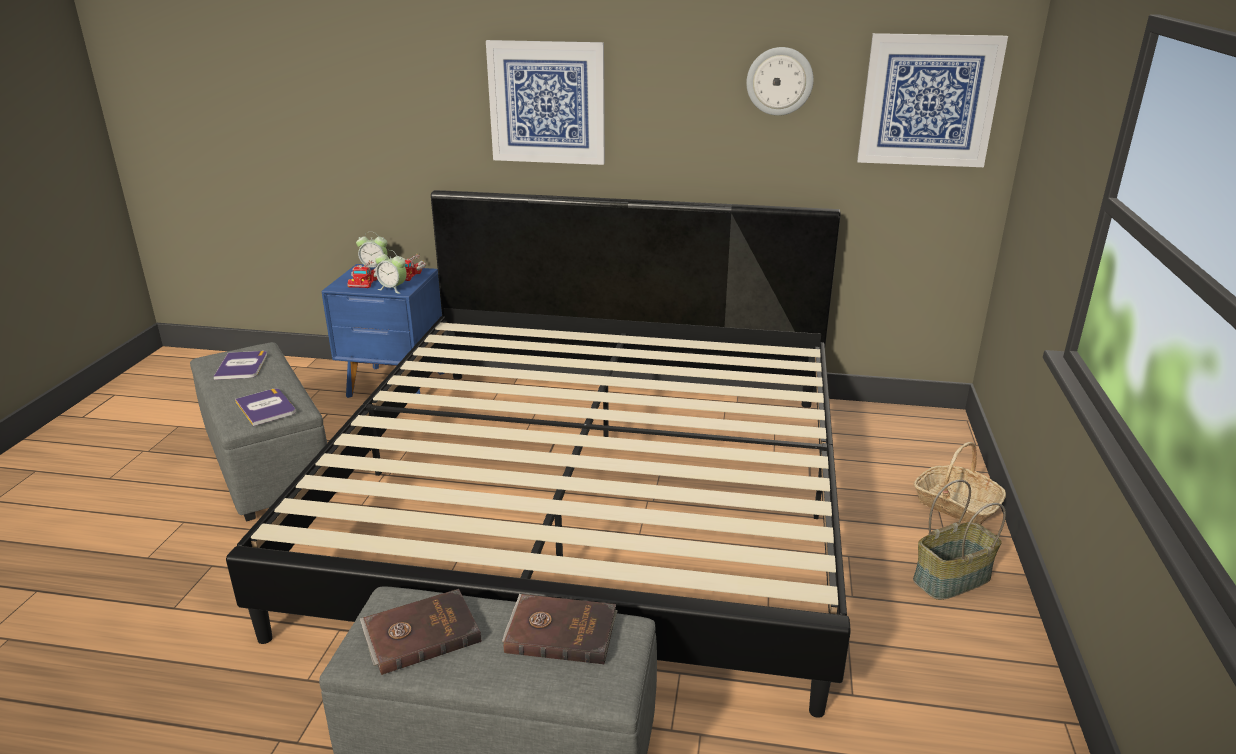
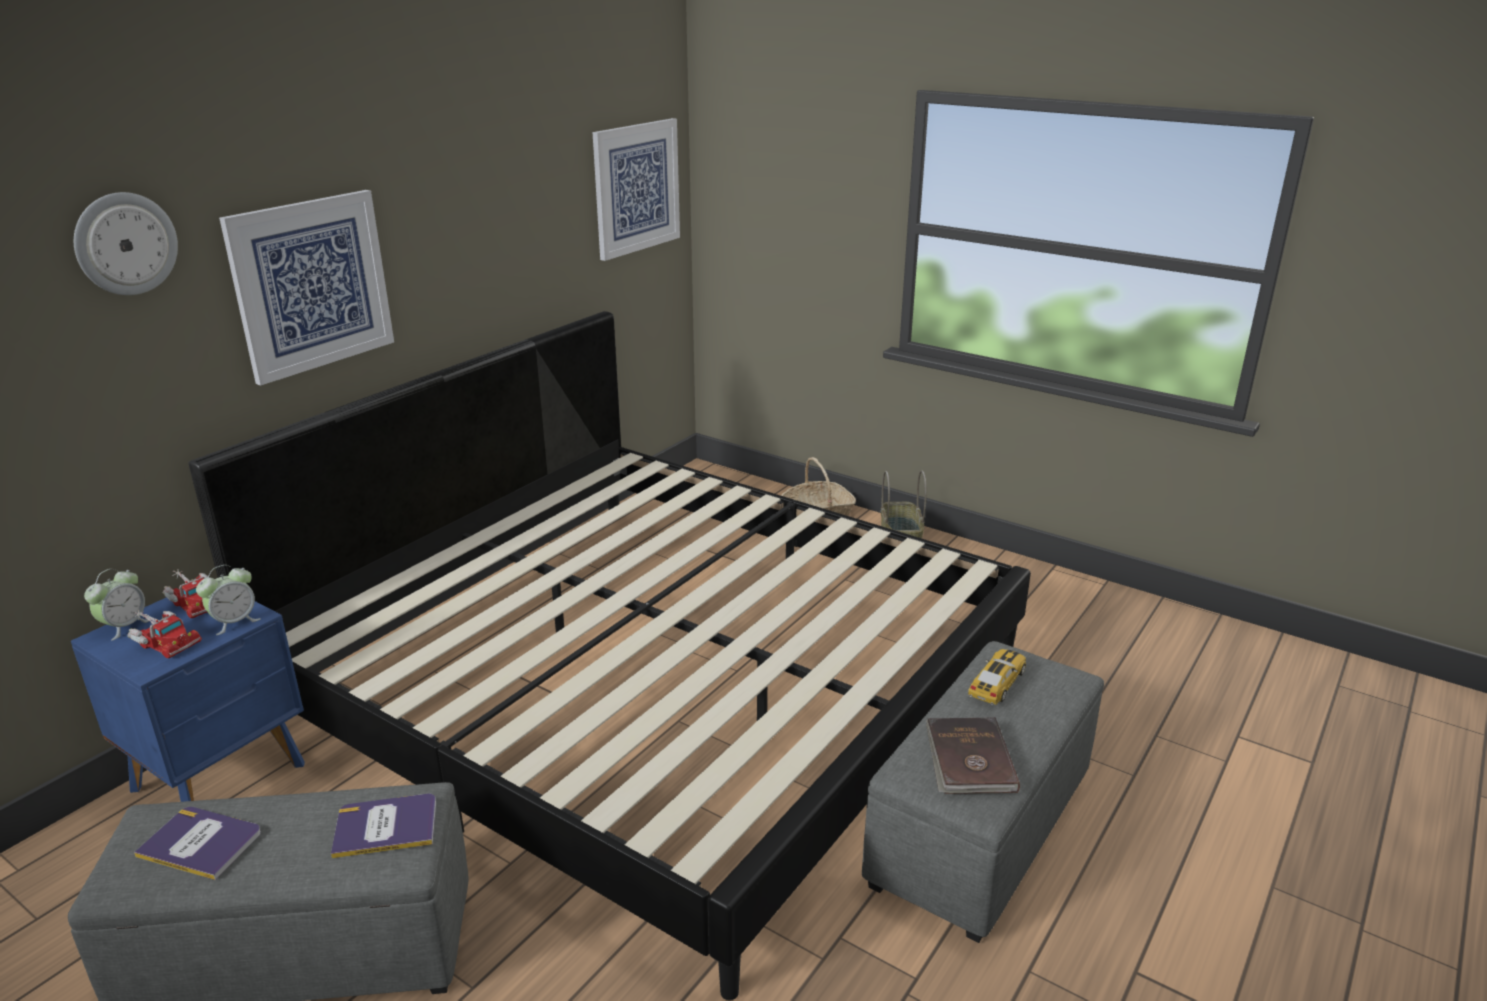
camera: 65 degrees left, 0 degrees up
(560, 631) = (997, 683): brown book -> toy car
(779, 81) = (533, 196): wall clock -> wall clock (125, 244)

